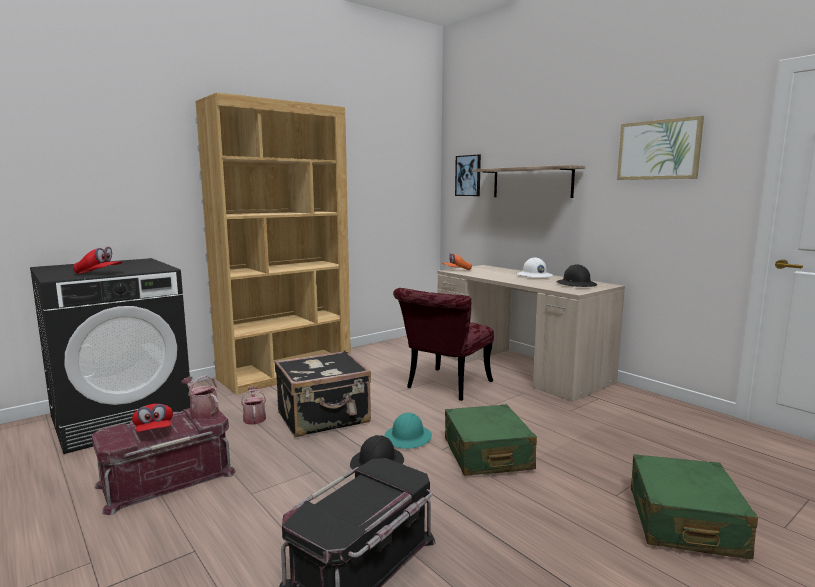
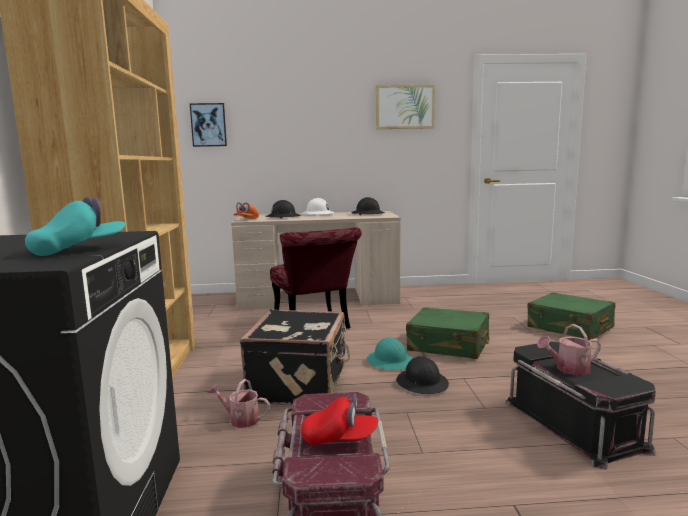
camera: 55 degrees left, 0 degrees up
(98, 273) = (79, 250): red cap -> turquoise cap
(202, 412) = (321, 402): watering can -> watering can (568, 369)
(493, 273) = (283, 217): none -> black hard hat
(531, 182) = (291, 132): shelf -> none

